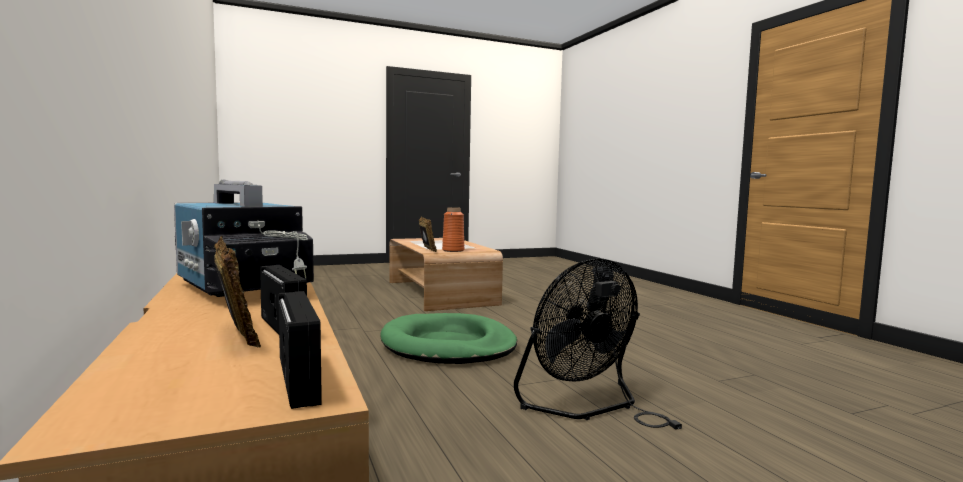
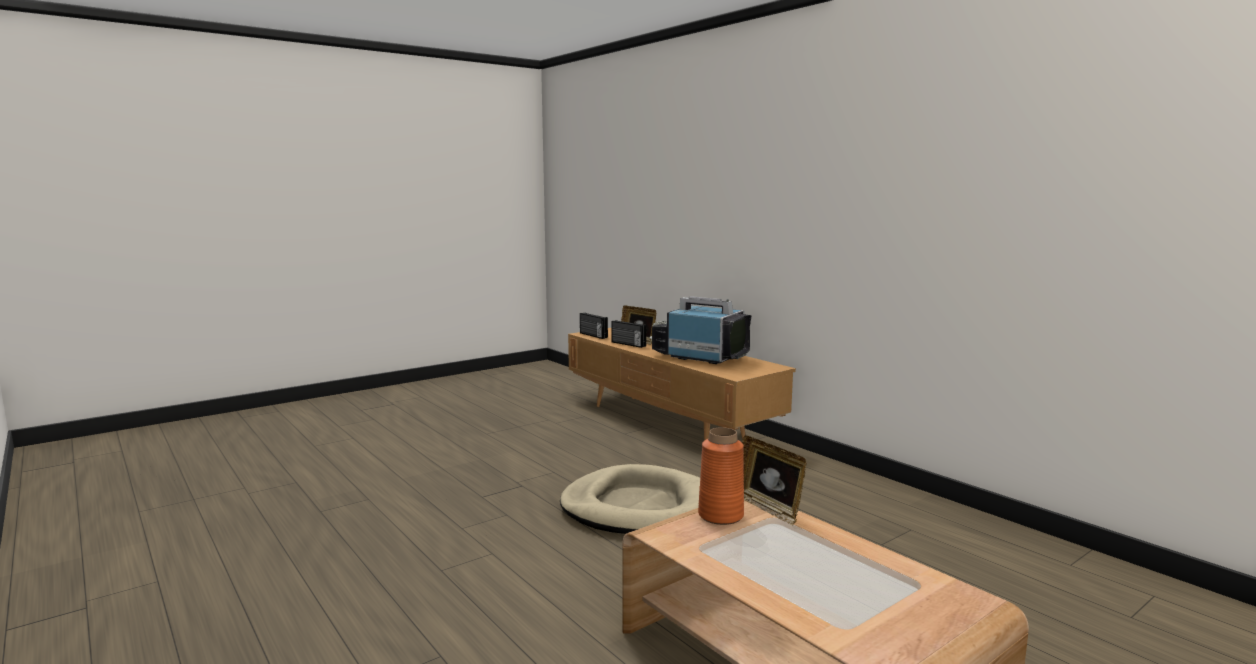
camera: 165 degrees right, 5 degrees up
(448, 345) = (637, 507): green dog bed -> beige dog bed
(597, 404) = (490, 465): black fan -> none

